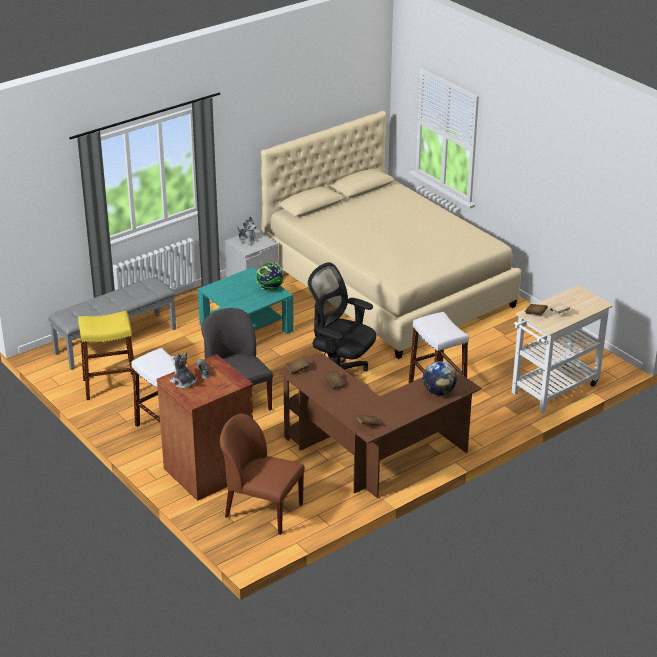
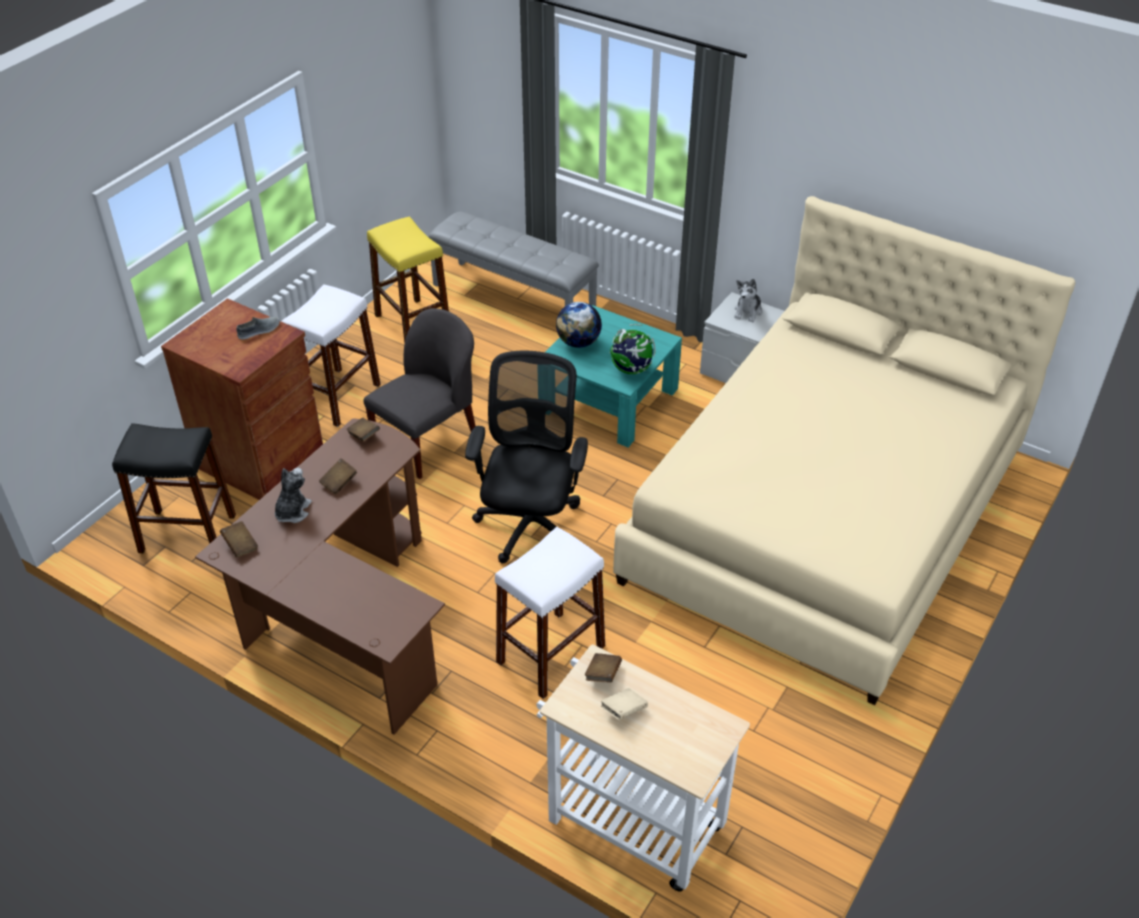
camera: 70 degrees right, 10 degrees up
(183, 382) = (224, 322): plush toy -> plush toy (292, 512)
(262, 510) = (188, 533): brown chair -> black stool
(438, 392) = (357, 608): globe -> globe (578, 342)

